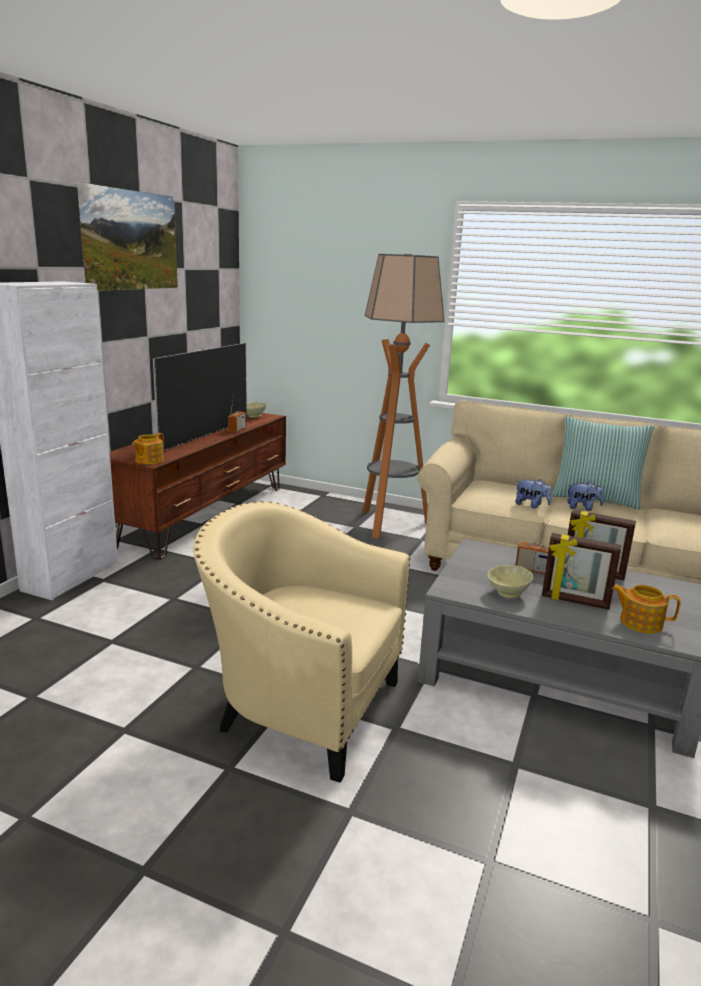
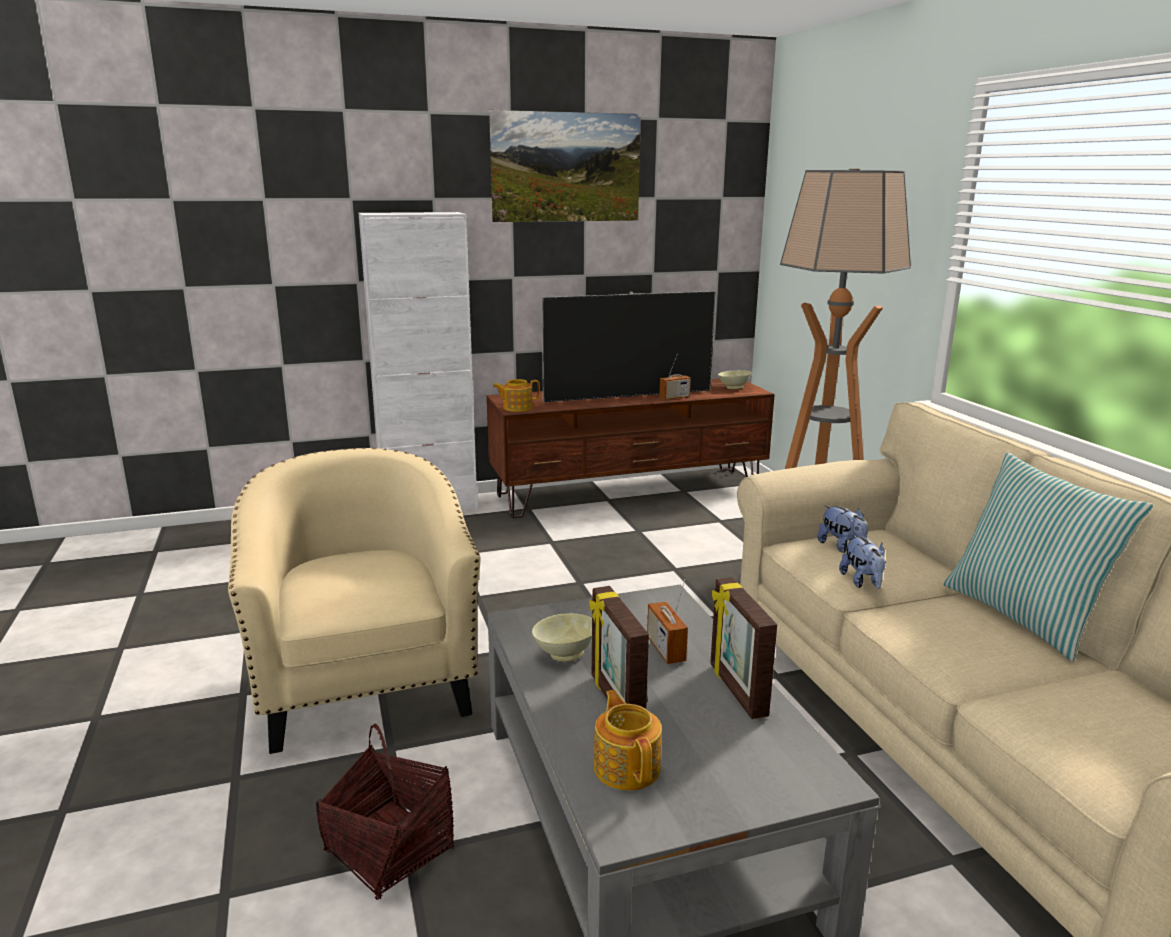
camera: 50 degrees right, 0 degrees up
(507, 771) = (389, 851): none -> basket
(582, 508) = (953, 618): plush toy -> plush toy (842, 547)

